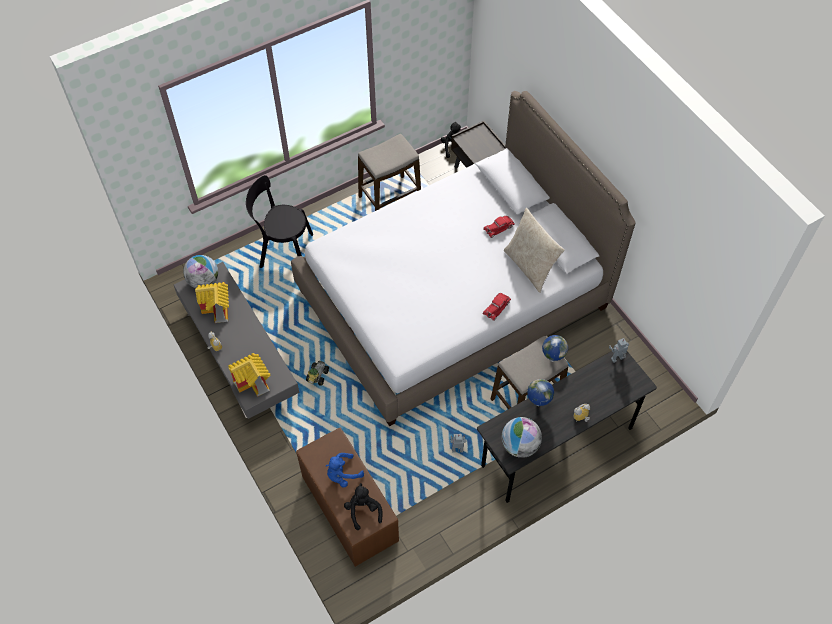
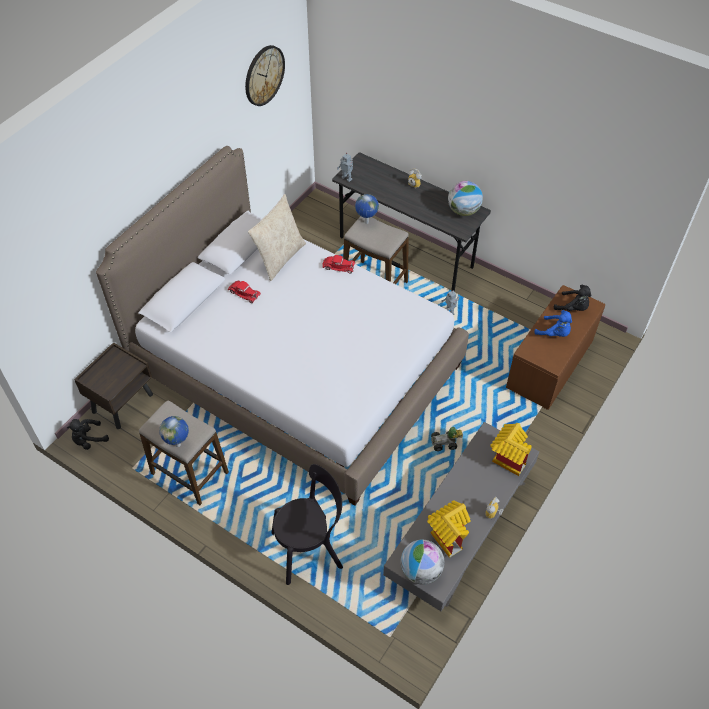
camera: 115 degrees left, 5 degrees down
(283, 250) = (310, 548): black chair -> black chair turned 90 degrees counterclockwise
(363, 510) = (573, 308): black plush toy -> black plush toy turned 105 degrees counterclockwise
(537, 404) = (420, 211): globe -> globe (179, 445)
(690, 230) = (264, 75): none -> wall clock

